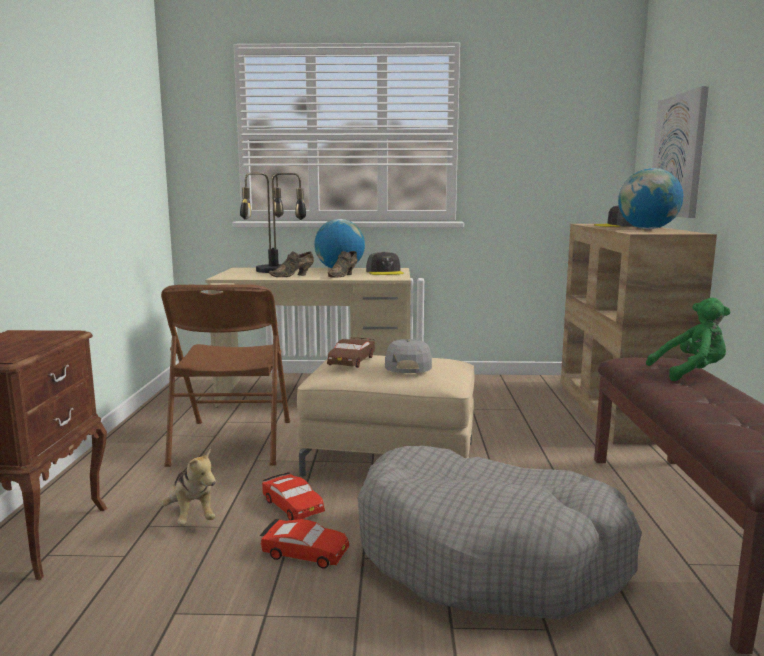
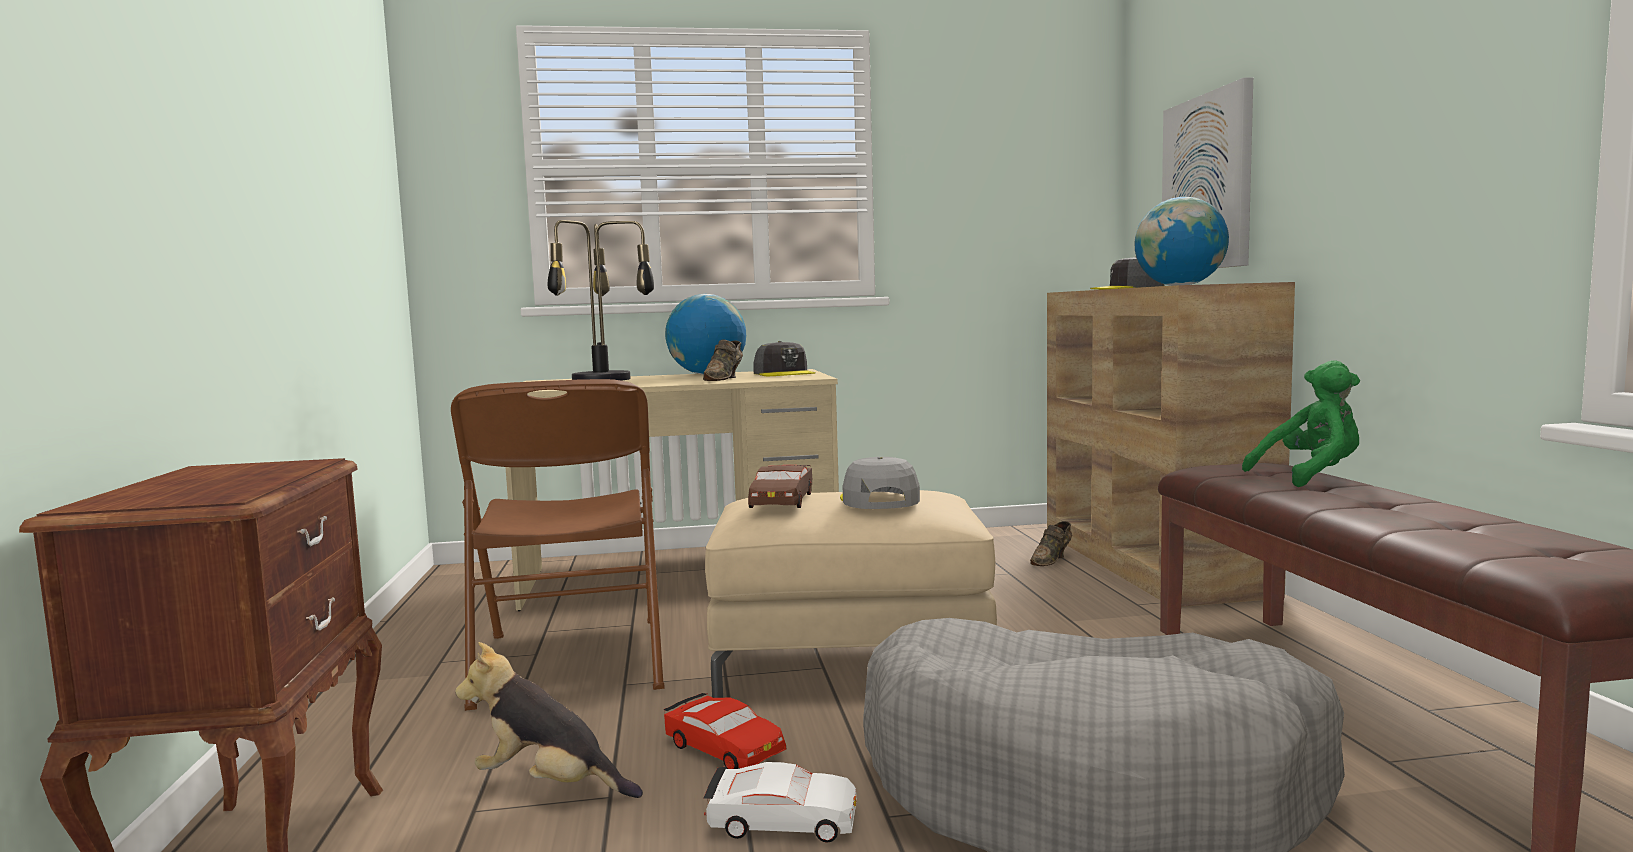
camera: 10 degrees left, 5 degrees down
(191, 516) = (549, 785): plush toy -> plush toy turned 150 degrees clockwise
(294, 276) = (643, 383): brown shoe -> brown shoe (1052, 560)
(305, 552) = (783, 820): red toy car -> white toy car

